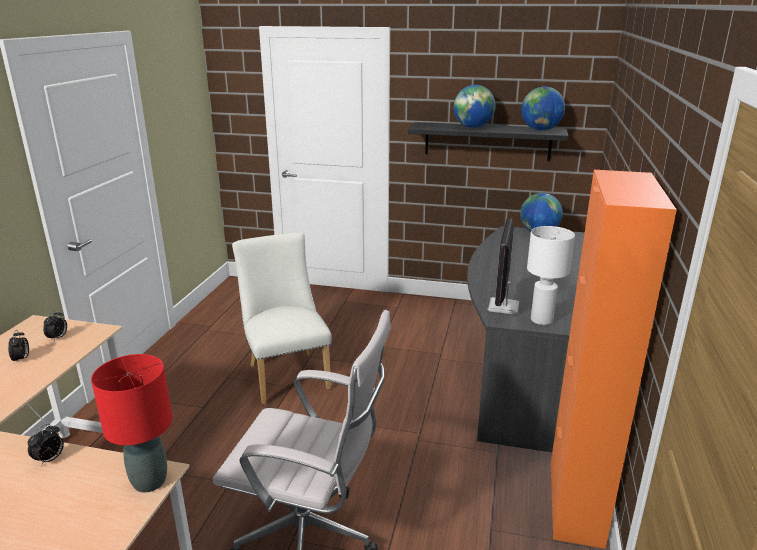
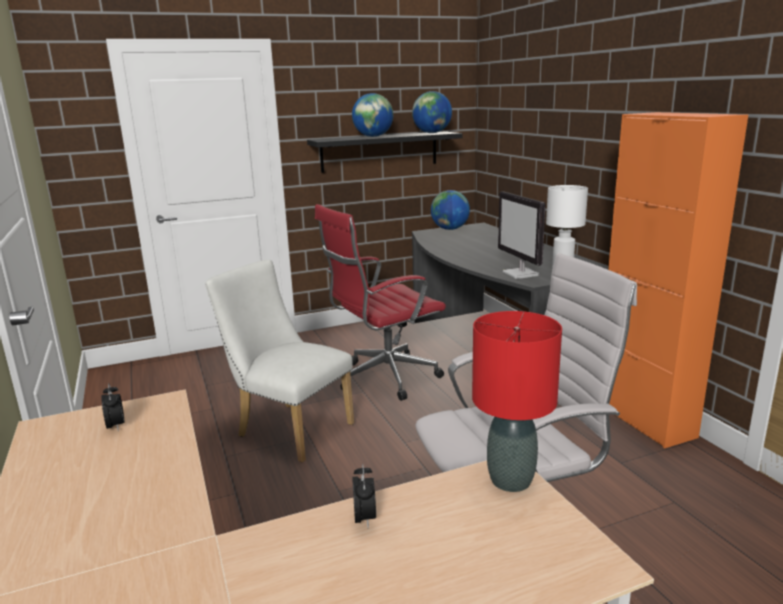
camera: 35 degrees left, 5 degrees down
(22, 359) = (106, 462): alarm clock -> none
(401, 359) = (384, 378): none -> red office chair

